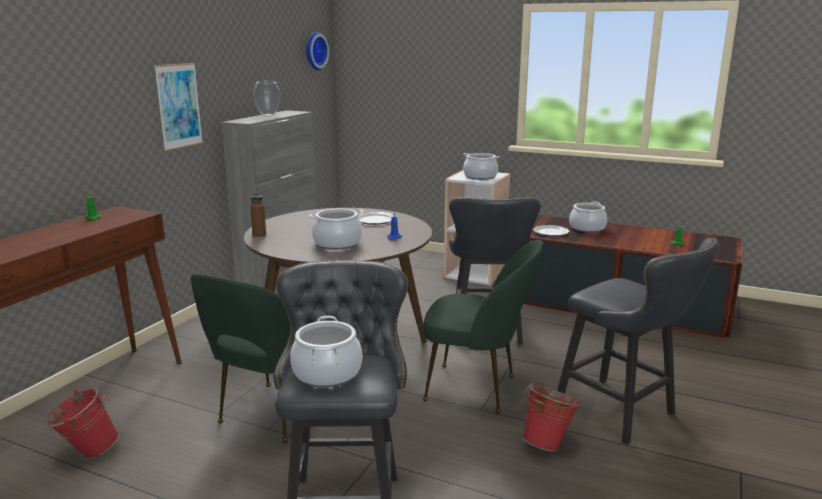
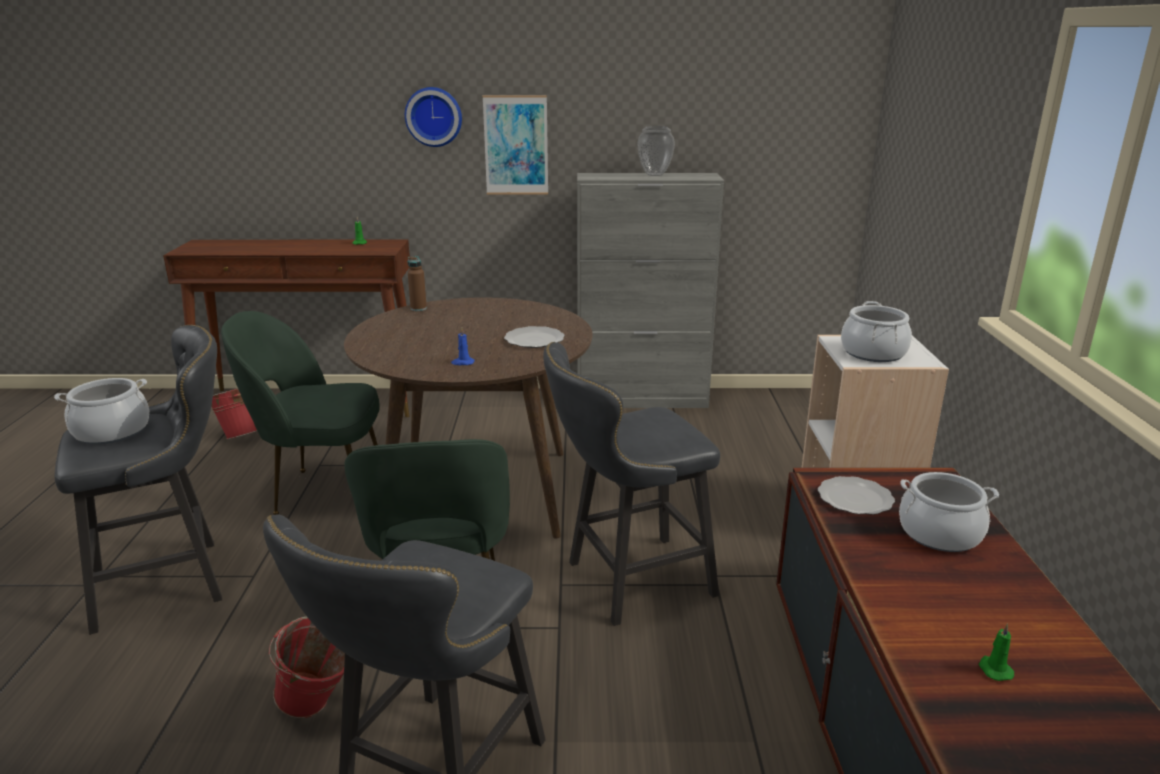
camera: 65 degrees right, 5 degrees up
(314, 51) = (817, 88): wall clock -> wall clock (434, 116)
(337, 243) = (416, 343): cooking pot -> none

